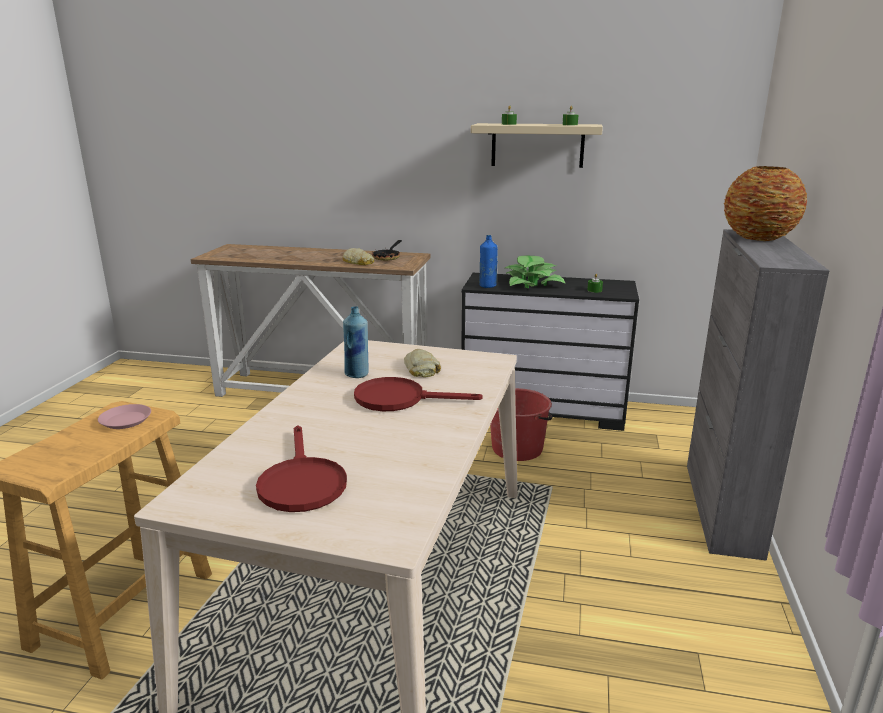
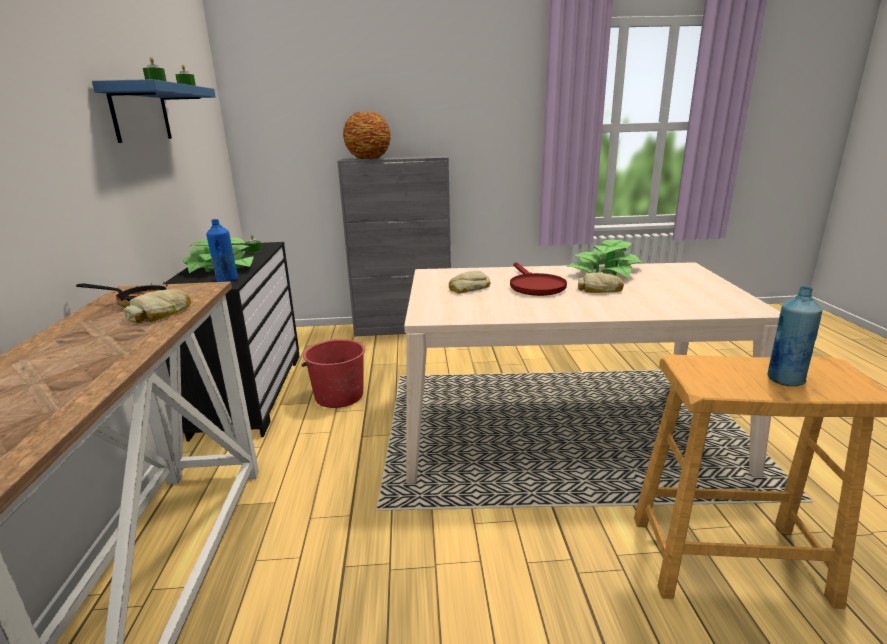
camera: 105 degrees left, 0 degrees up
(125, 420) = (716, 370): pink plate -> none
(301, 482) = (677, 288): red frying pan -> none
(350, 430) = (600, 289): none -> bread
(357, 374) = (502, 304): blue bottle -> blue bottle (785, 380)
(418, 456) = (605, 272): none -> potted plant
(537, 145) = (140, 113): beige shelf -> blue shelf

